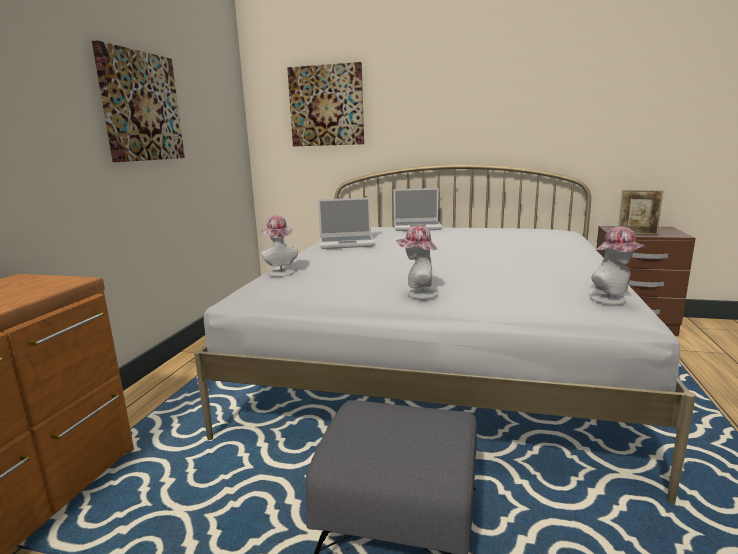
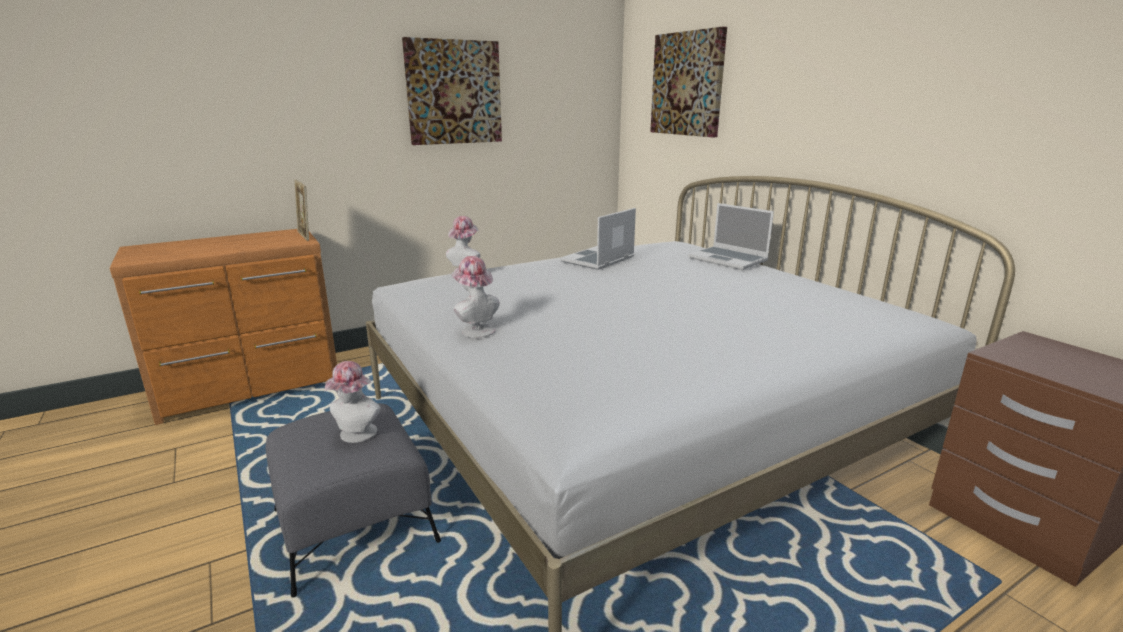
camera: 45 degrees right, 5 degrees up
(347, 243) = (598, 260): laptop -> laptop turned 90 degrees clockwise
(612, 300) = (595, 414): hat -> hat (356, 435)
(637, 234) = (1034, 365): picture frame -> picture frame (305, 236)

